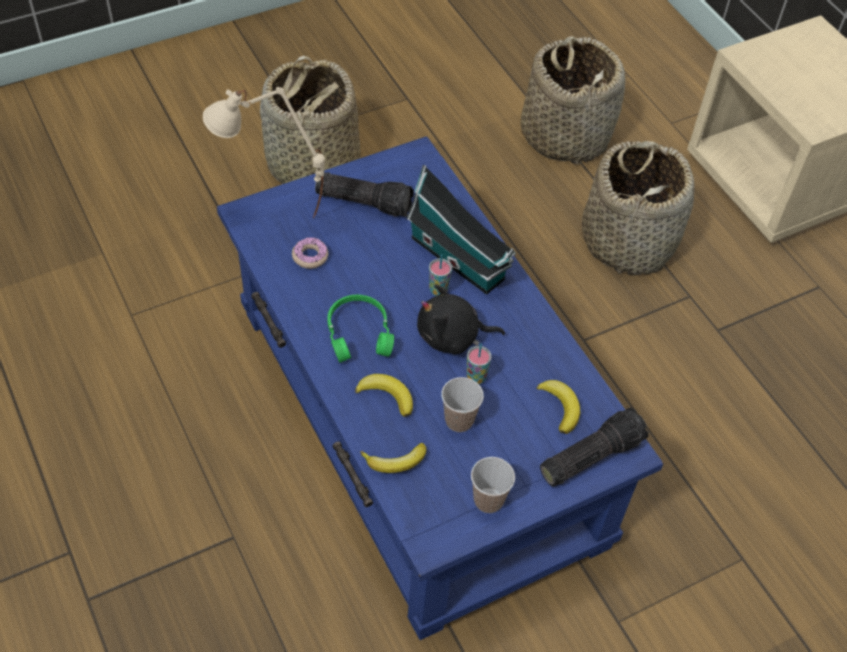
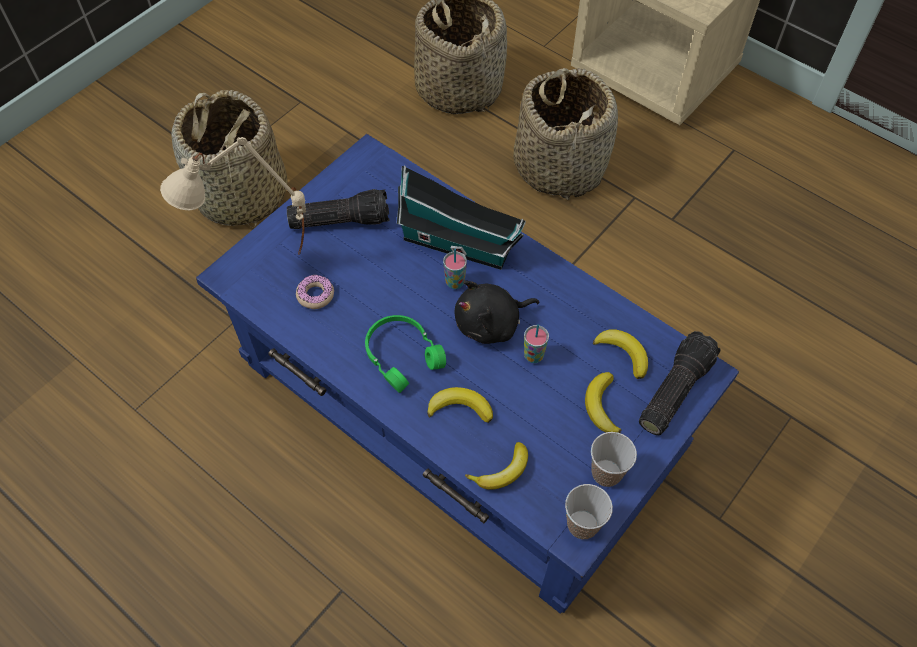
camera: 20 degrees left, 5 degrees up
(459, 420) = (539, 405): cup -> cup (582, 525)
(515, 443) = (601, 405): none -> banana

